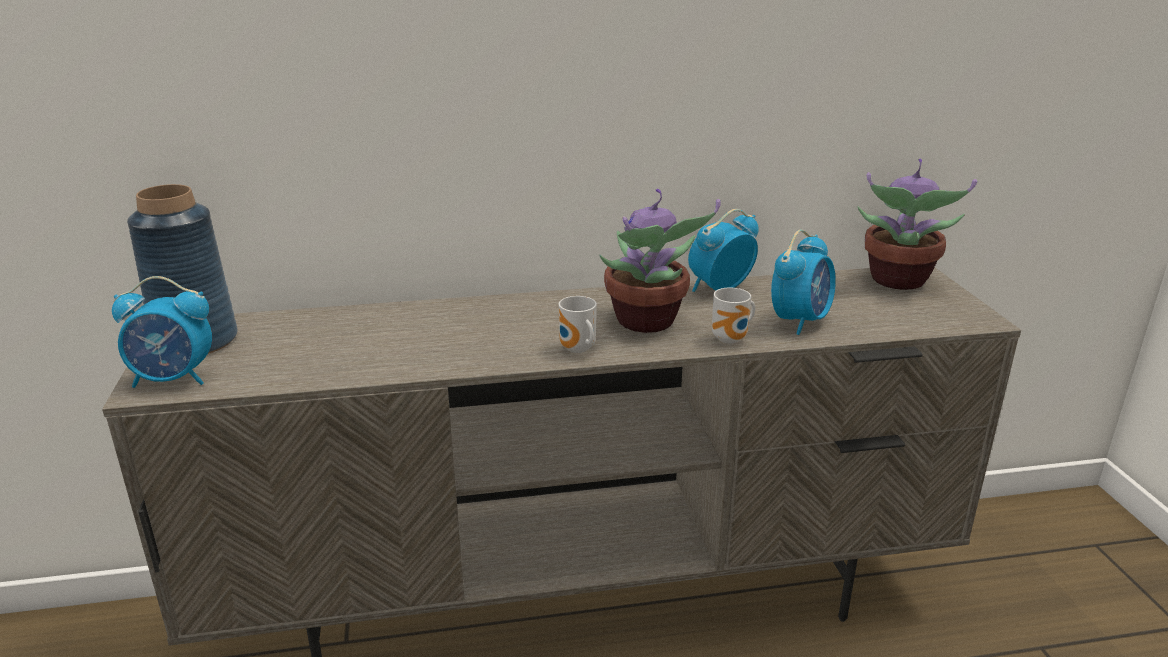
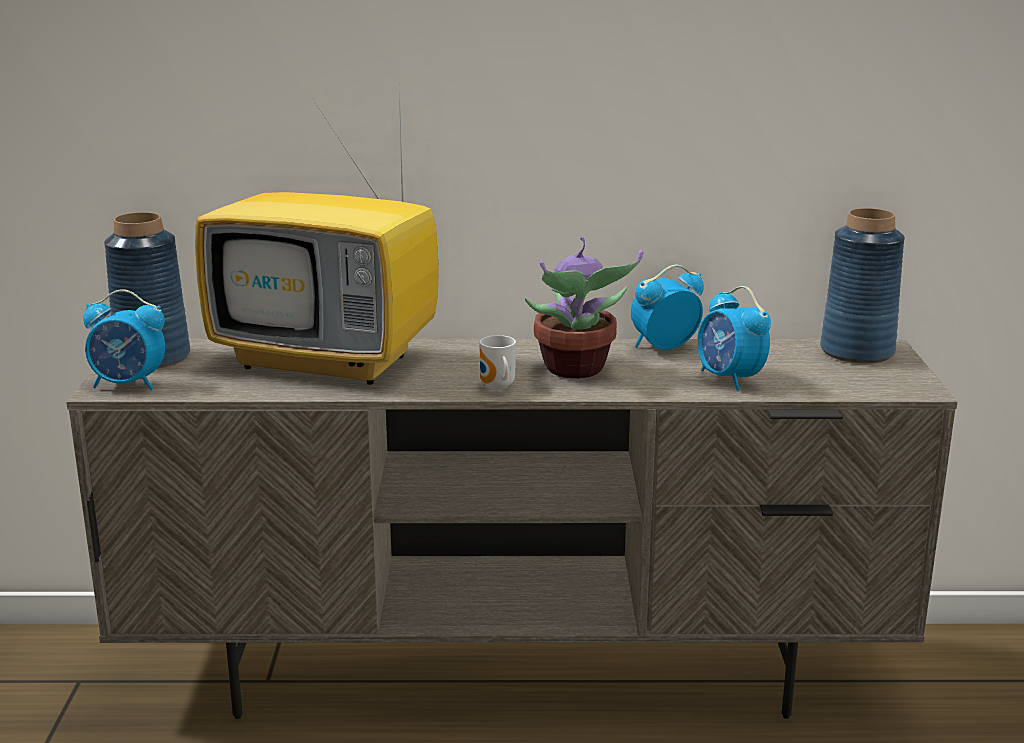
camera: 10 degrees right, 5 degrees down
(393, 330) = (331, 361): none -> television
(732, 339) = (651, 389): mug -> none
(800, 321) = (729, 379): alarm clock -> alarm clock turned 105 degrees clockwise
(897, 281) = (856, 352): potted plant -> blue vase

